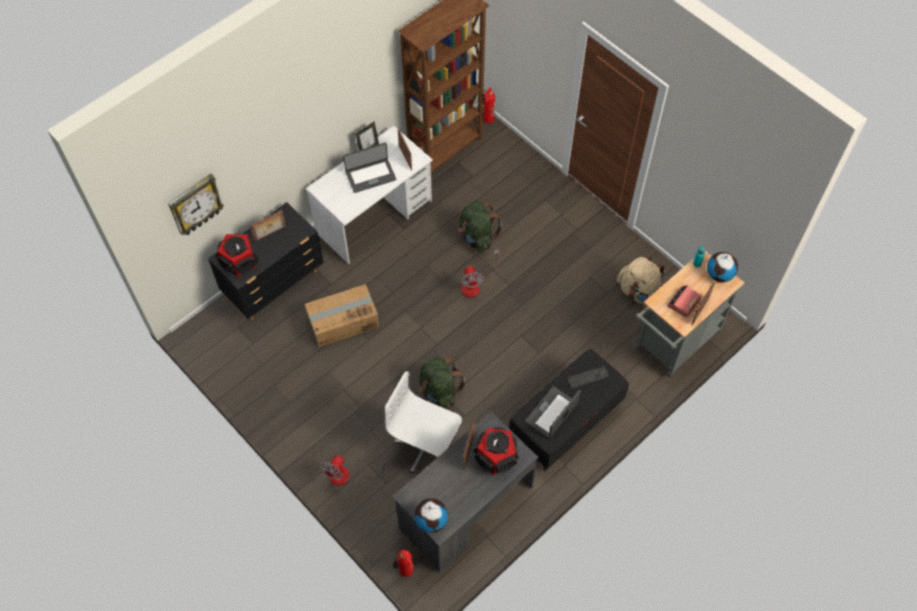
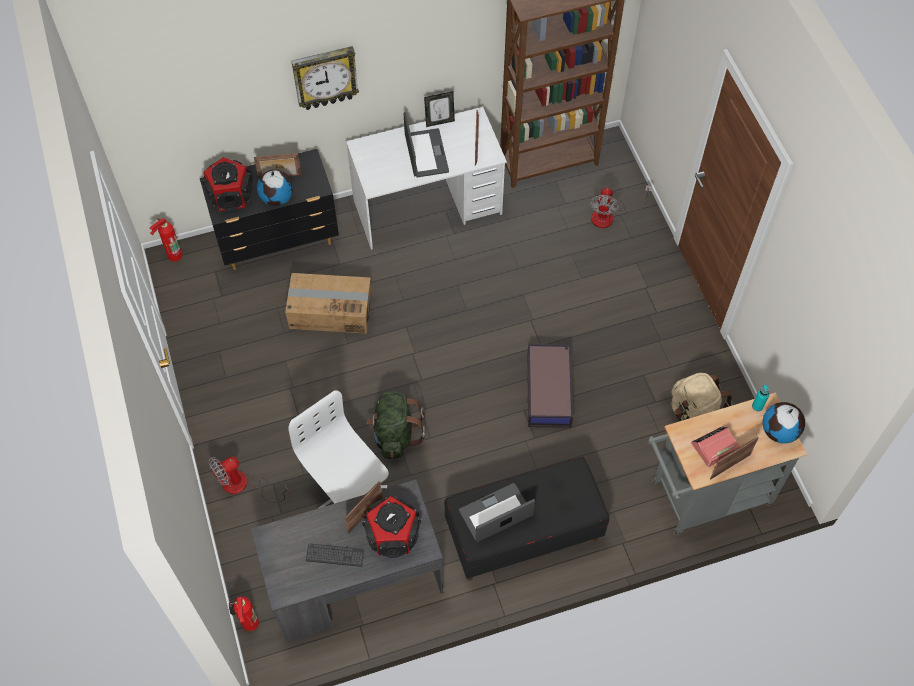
camera: 25 degrees right, 0 degrees up
(195, 205) = (189, 107): wall clock -> wall clock (325, 77)
(370, 175) = (425, 153): laptop -> laptop turned 105 degrees counterclockwise
(431, 520) = (279, 576): globe -> globe (277, 198)
(475, 284) = (501, 329): fan -> fan (609, 215)
(477, 236) = (533, 275): green backpack -> none
(487, 119) = (616, 145): fire extinguisher -> fire extinguisher (173, 255)
(531, 313) = (549, 389): none -> storage box
(587, 377) = (561, 490): keyboard -> keyboard (335, 555)

